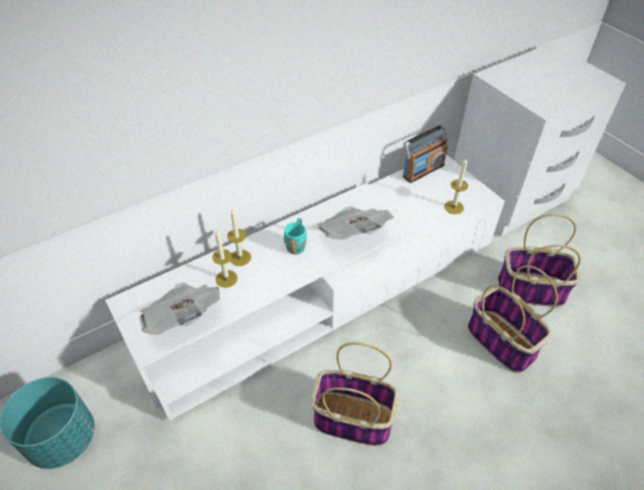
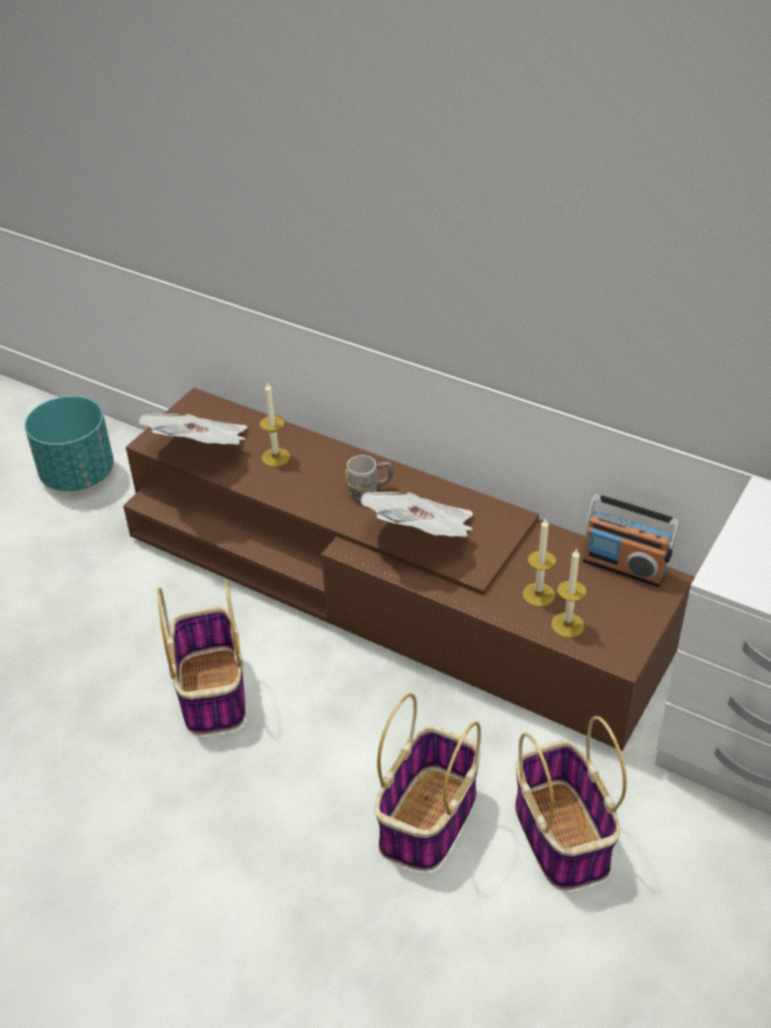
camera: 65 degrees right, 5 degrees down
(240, 258) = (314, 454): candle -> candle (538, 594)
(297, 244) = (369, 491): turquoise mug -> grey mug
(321, 291) = (388, 591): white tv stand -> brown tv stand

